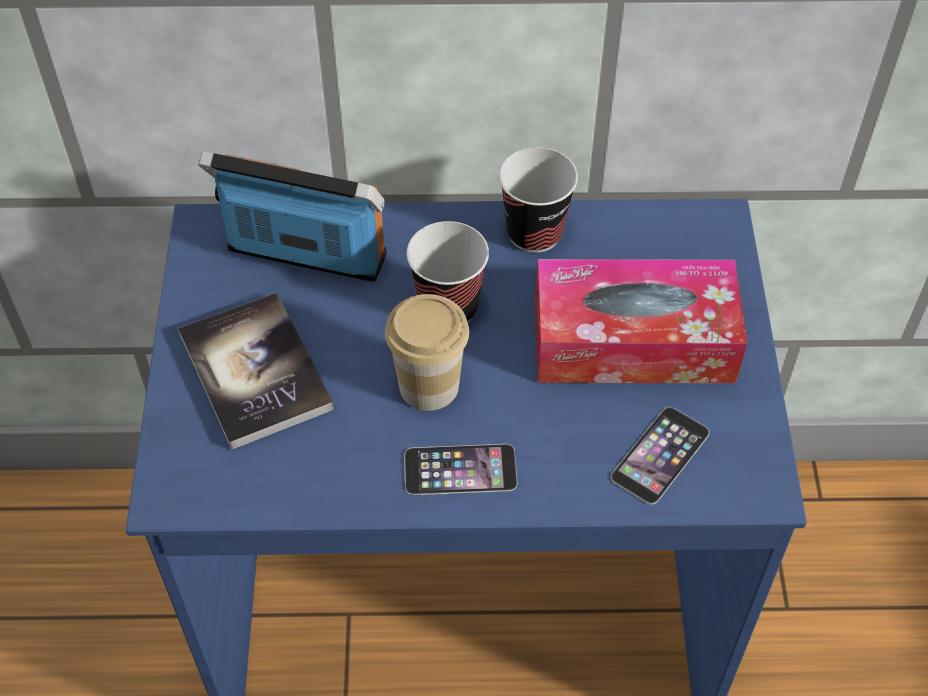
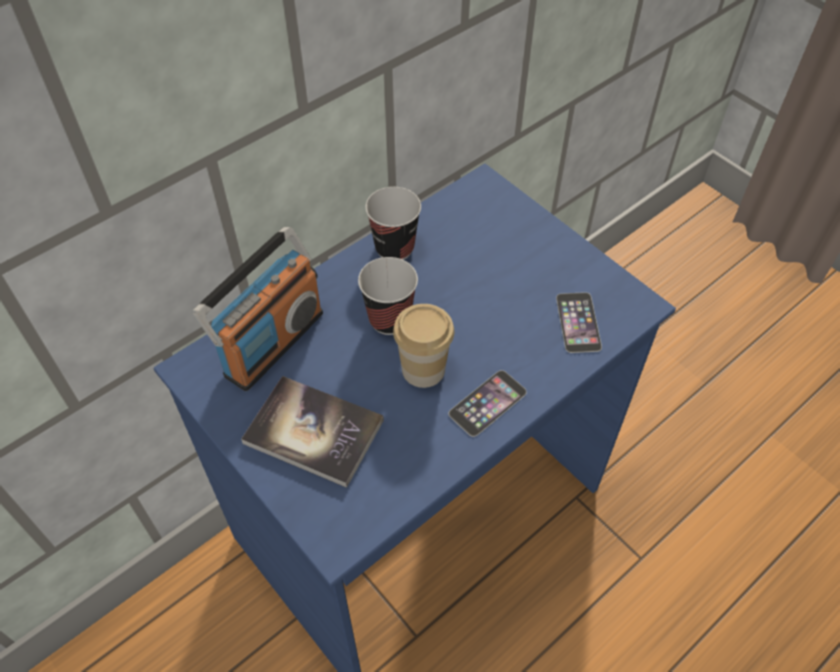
camera: 40 degrees left, 0 degrees up
(306, 254) = (273, 343): radio -> radio turned 150 degrees clockwise
(633, 341) = (505, 272): tissue box -> none

